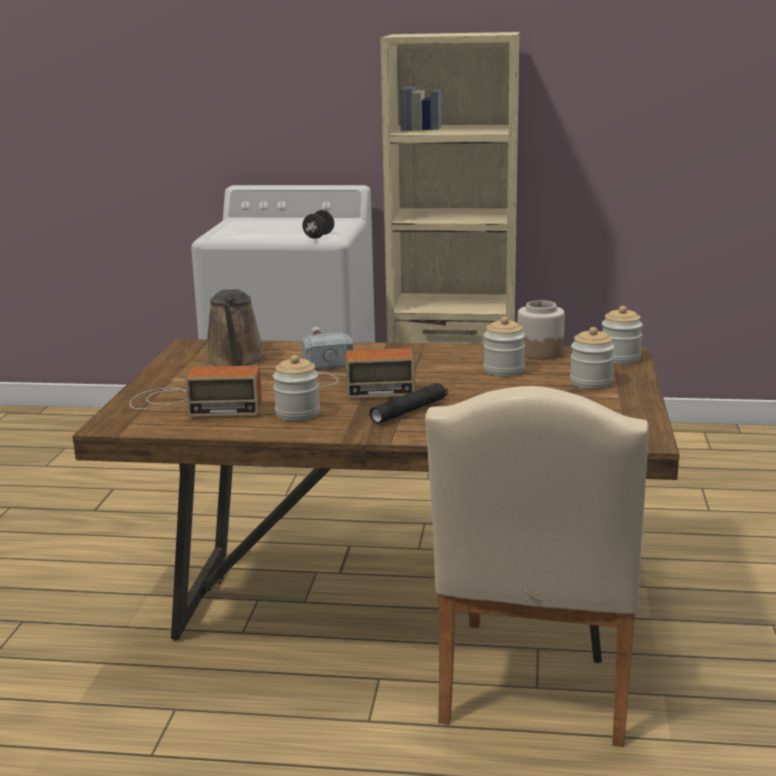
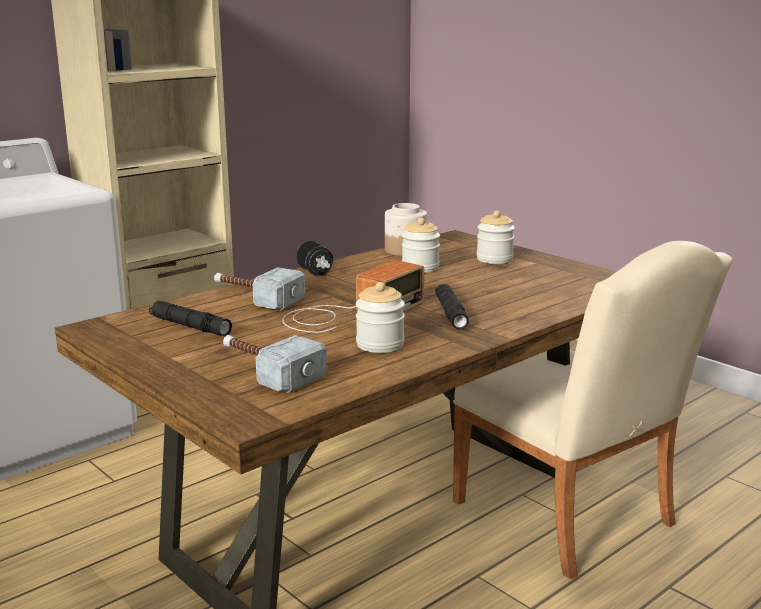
camera: 50 degrees left, 0 degrees up
(192, 403) = (266, 371): radio -> hammer
(235, 362) = (190, 326): brown watering can -> black flashlight
(319, 236) = (71, 191): black dumbbell -> black dumbbell (314, 272)
(620, 358) = (462, 240): jar -> none

